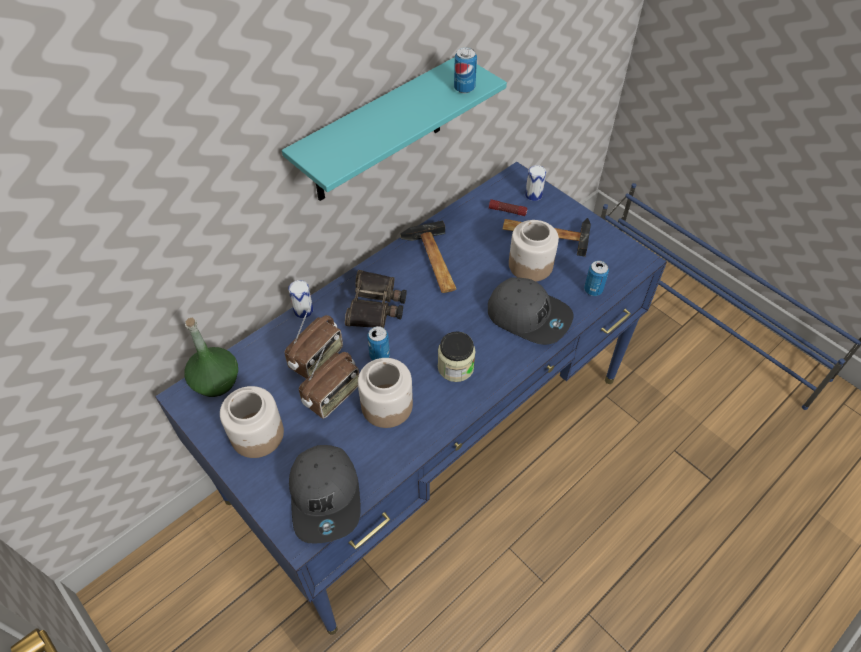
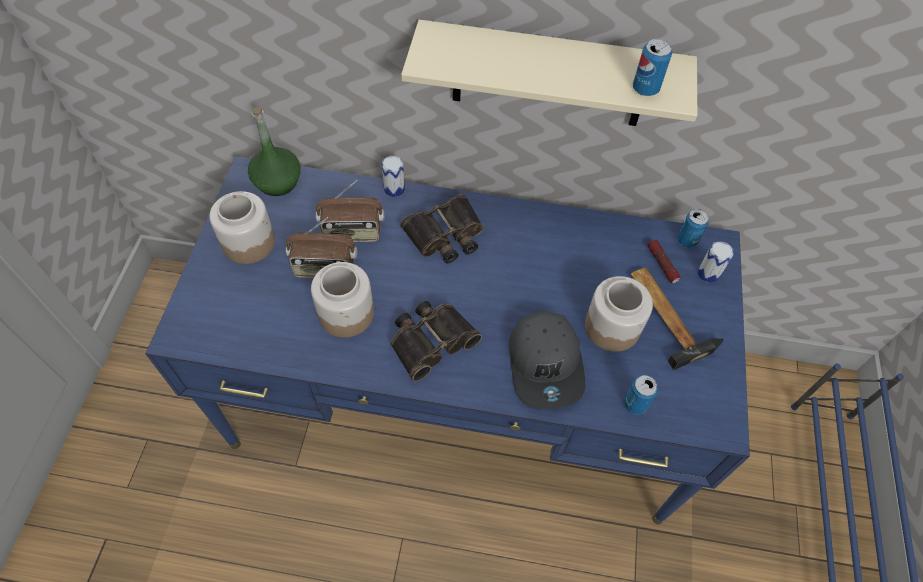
camera: 50 degrees right, 5 degrees up
(326, 497) = (225, 329): grey cap -> none
(378, 132) = (549, 76): turquoise shelf -> beige shelf
(379, 355) = (394, 273): can -> can (686, 240)
(433, 262) = (536, 246): hammer -> none
(455, 367) = (431, 340): jar -> binoculars

